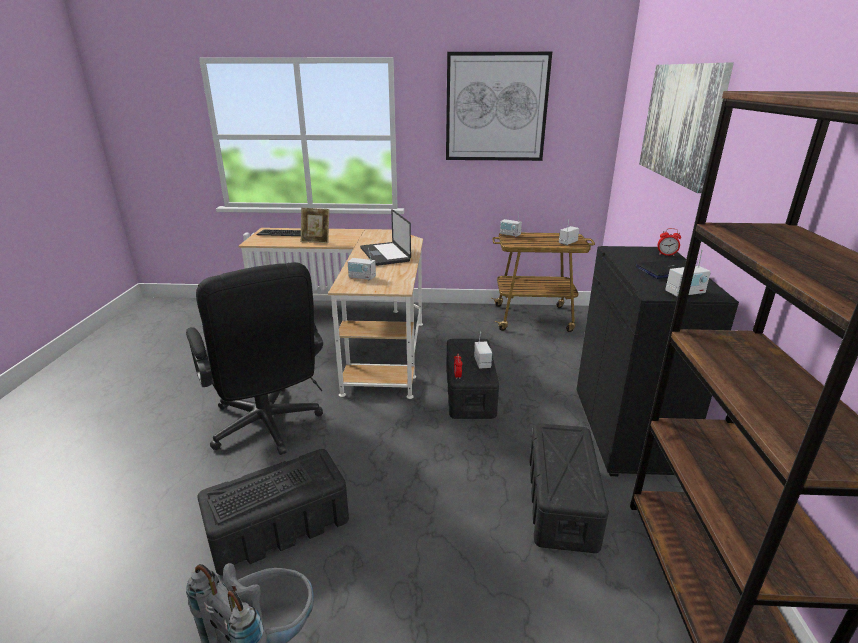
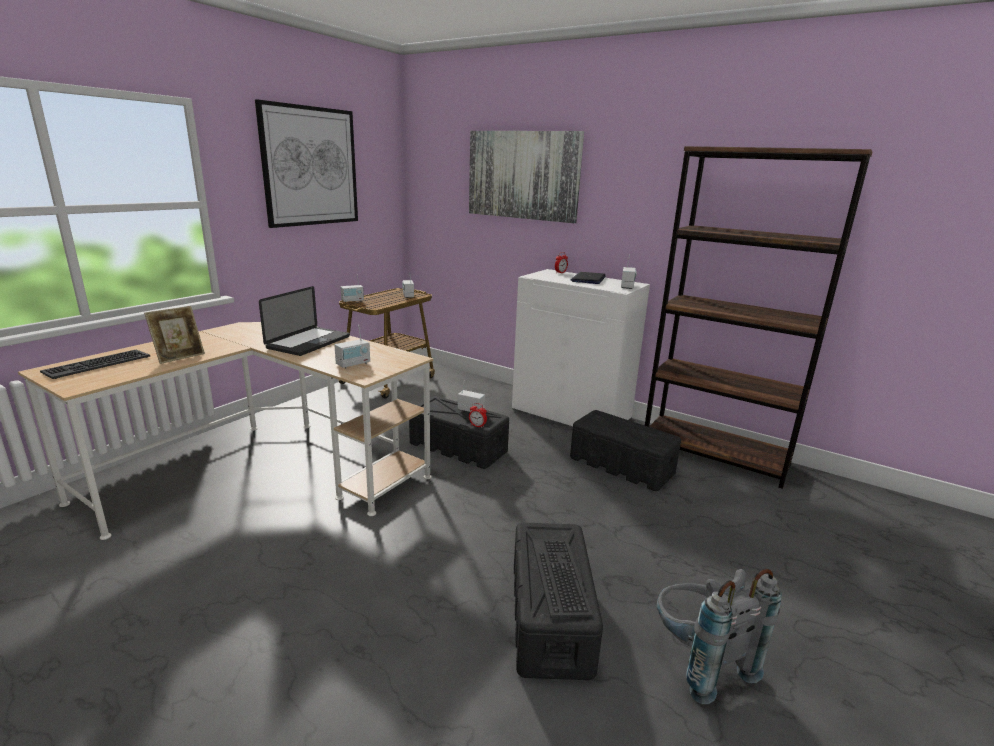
camera: 60 degrees left, 5 degrees down
(268, 428) = (371, 584): black office chair -> none
(385, 255) = (308, 342): laptop -> laptop turned 75 degrees counterclockwise
(627, 431) = (572, 414): black cabinet -> white cabinet

